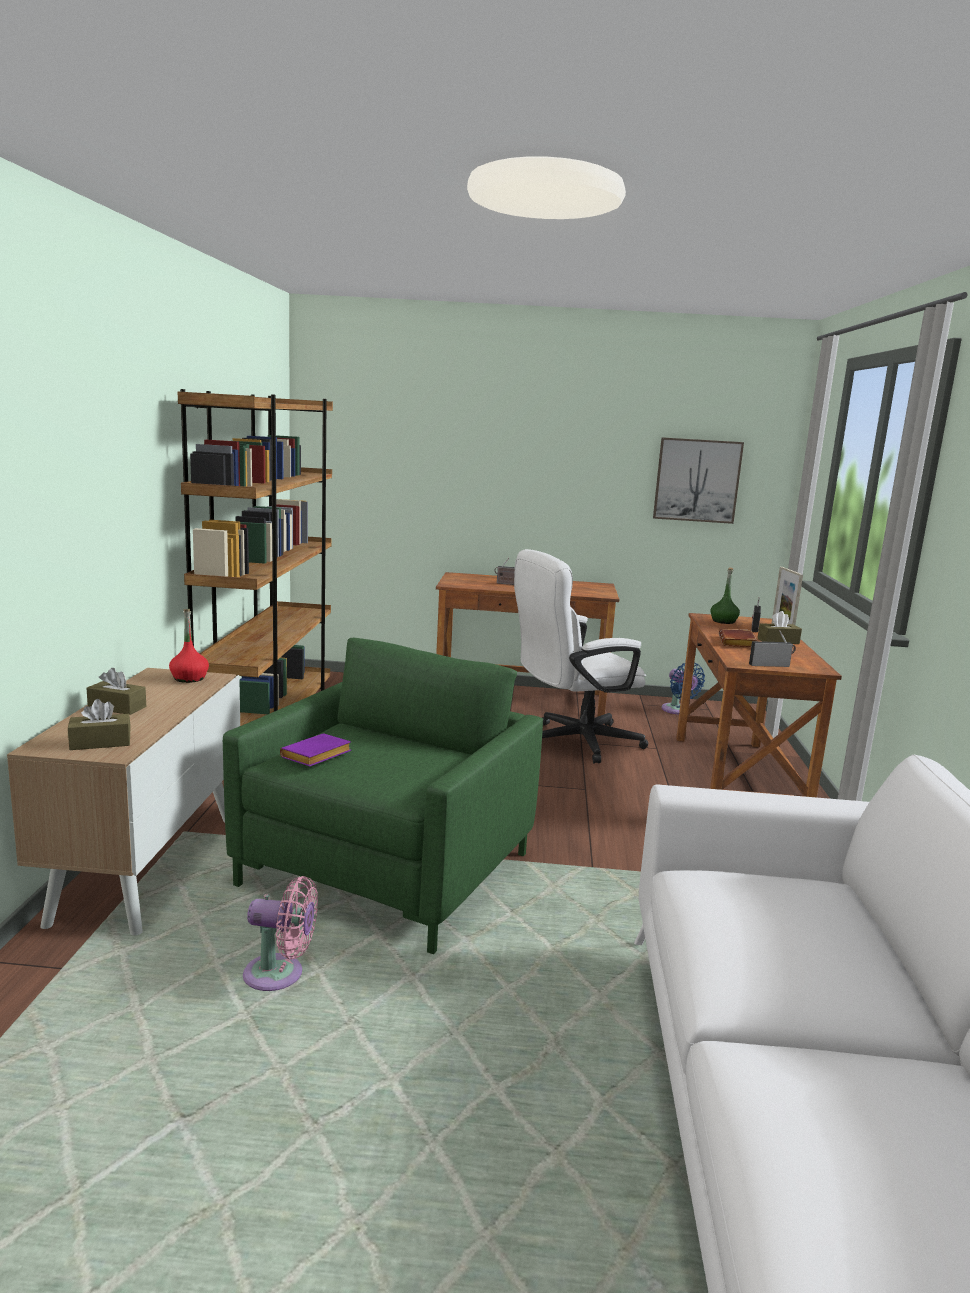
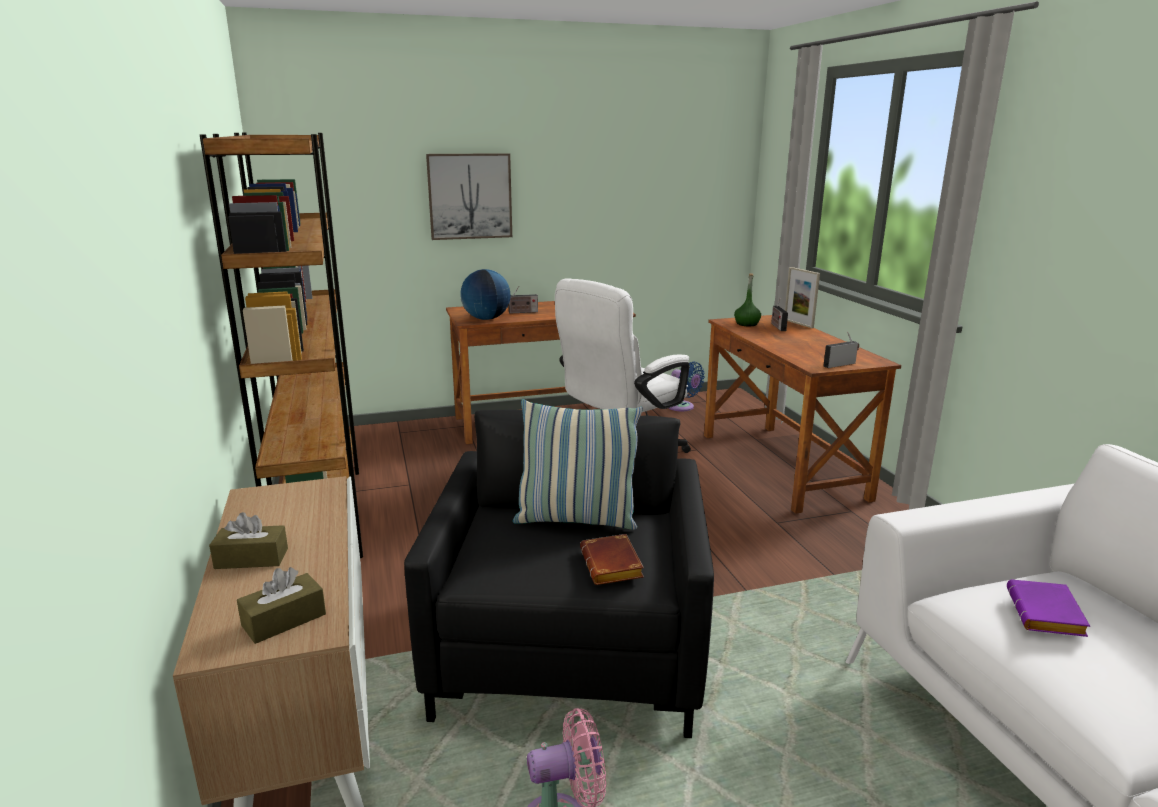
camera: 20 degrees left, 5 degrees up
(189, 678) = (298, 494): red bottle -> none
(316, 756) = (509, 560): purple book -> purple book (1047, 616)
(388, 870) = (570, 650): green armchair -> black armchair
(400, 743) = (576, 519): none -> pillow
(469, 584) = (486, 319): none -> globe
(697, 480) = (676, 190): picture -> picture (470, 196)
(738, 643) = (787, 345): brown book -> brown book (613, 566)
(778, 641) = (812, 337): brown tissue box -> none

